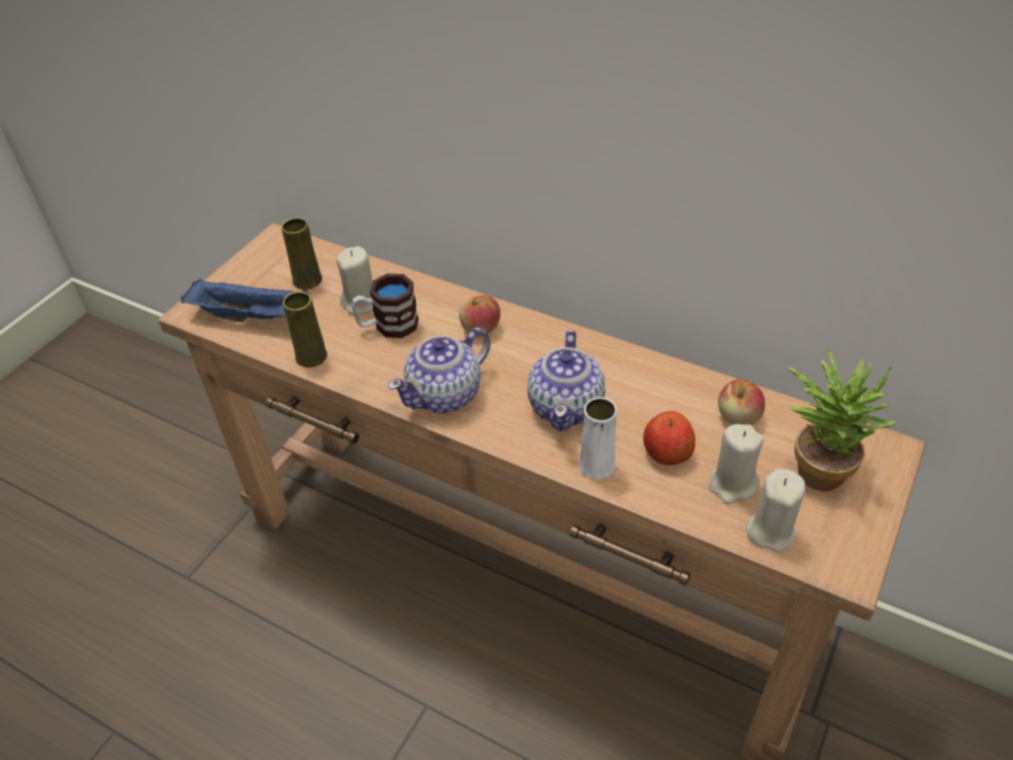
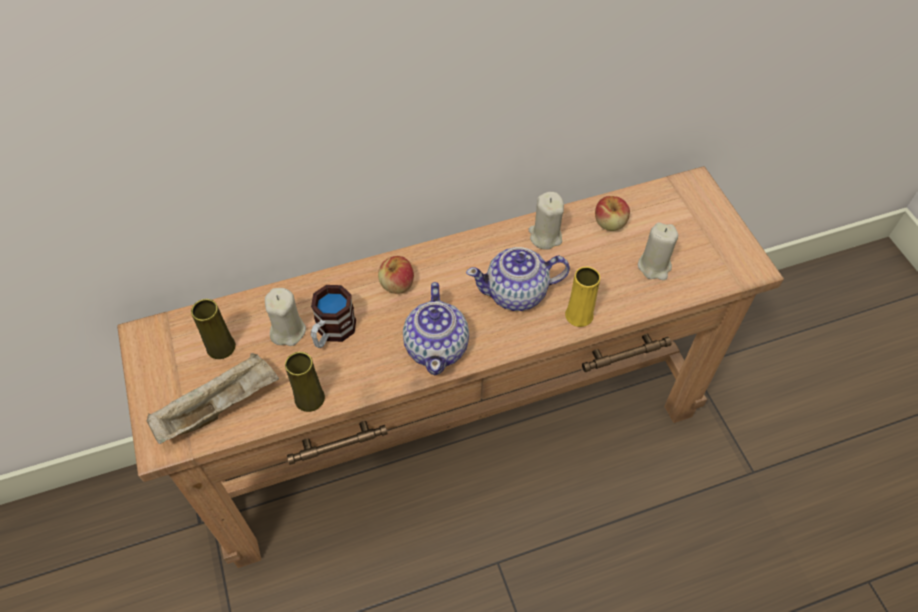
camera: 50 degrees left, 10 degrees up
(254, 316) = (219, 407): blue tray -> beige tray
(567, 407) = (517, 293): teapot -> teapot turned 120 degrees clockwise
(597, 466) = (579, 315): white vase -> yellow vase
(666, 453) = (602, 276): apple -> none
(770, 530) = (700, 277): beige candle -> beige candle (545, 236)
(818, 466) = (678, 220): potted plant -> none

